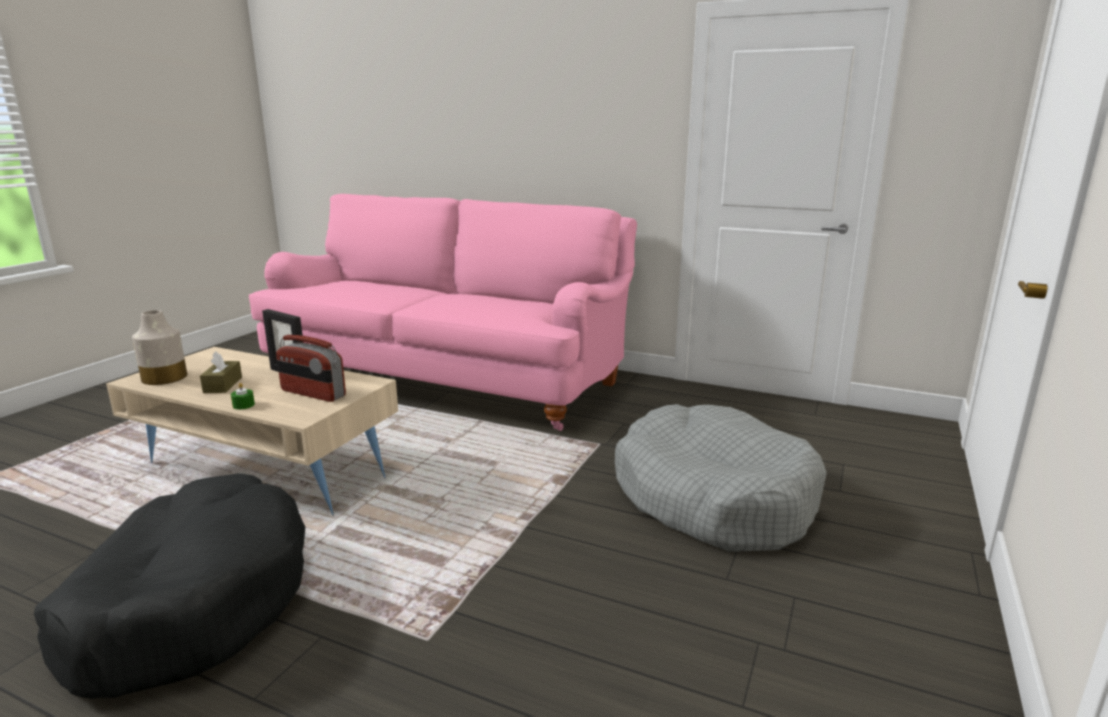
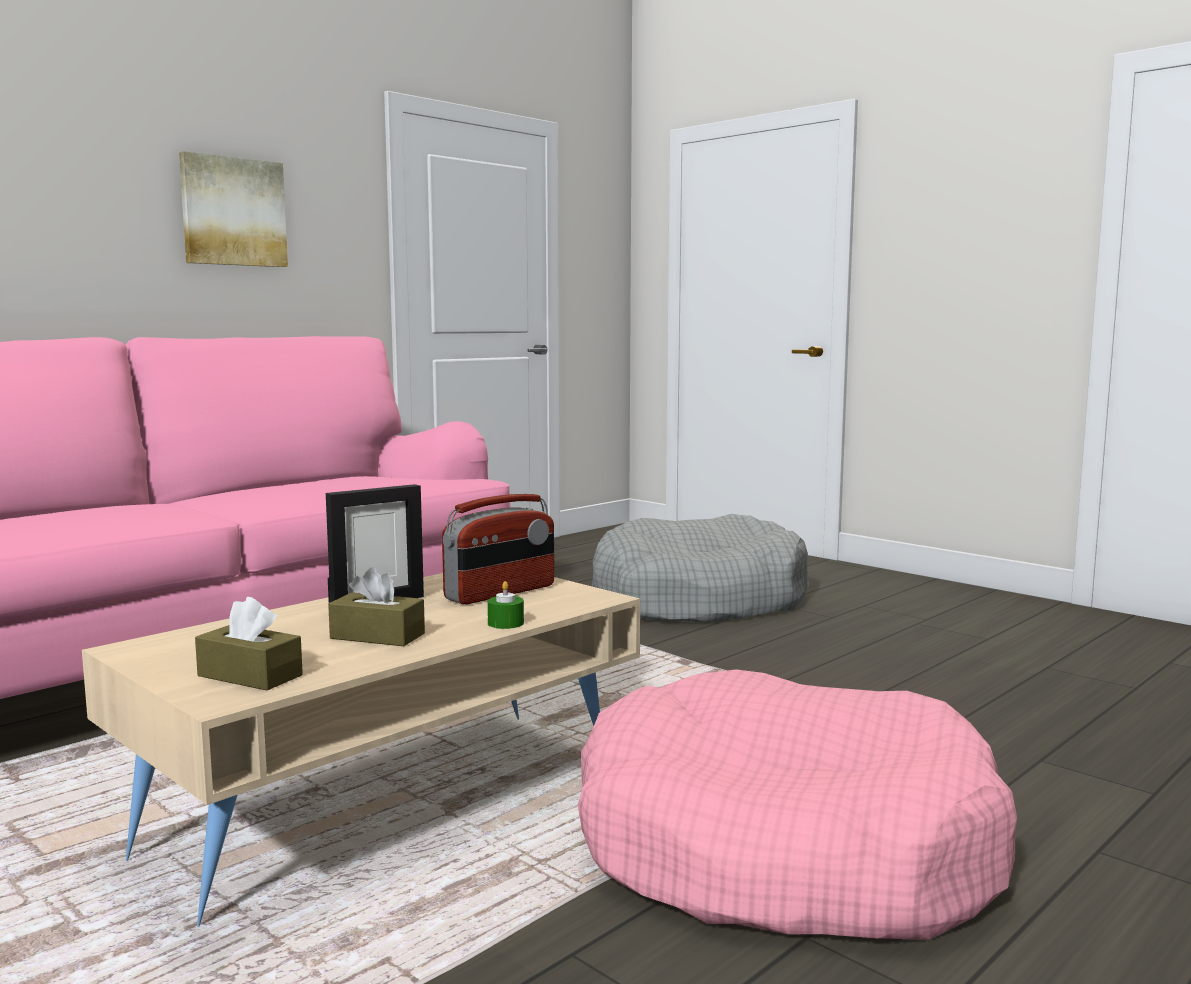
camera: 70 degrees left, 10 degrees down
(164, 377) = (250, 675): beige vase -> brown tissue box
(191, 602) = (784, 849): black dog bed -> pink dog bed
(568, 116) = (233, 212): none -> picture

